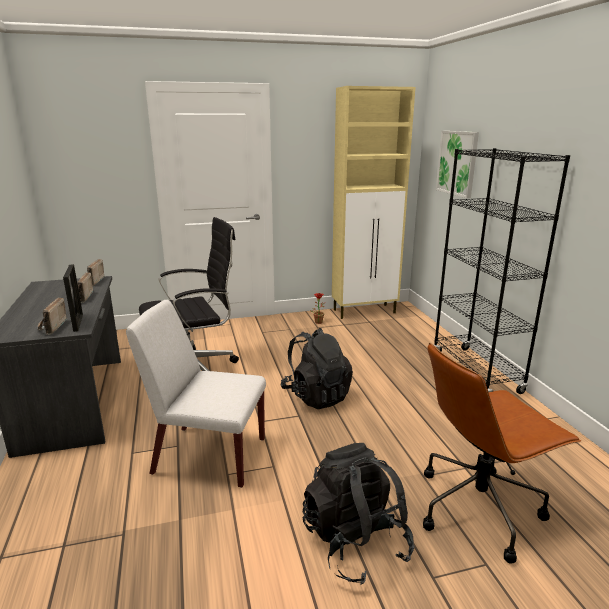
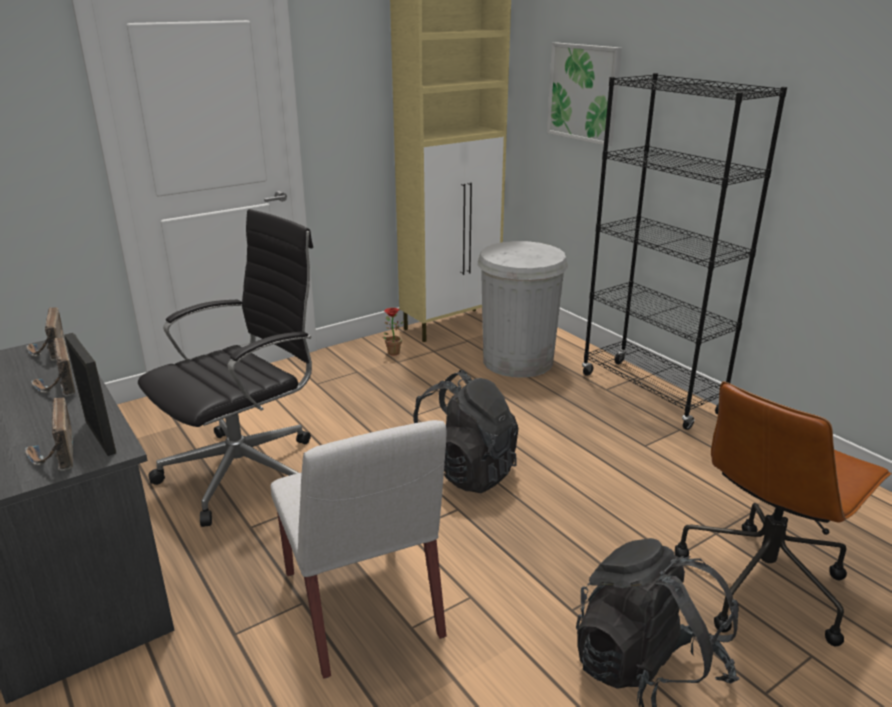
camera: 20 degrees left, 5 degrees up
(208, 455) = (363, 605): white chair -> white chair turned 105 degrees counterclockwise
(394, 338) = (517, 361): none -> white trash can

